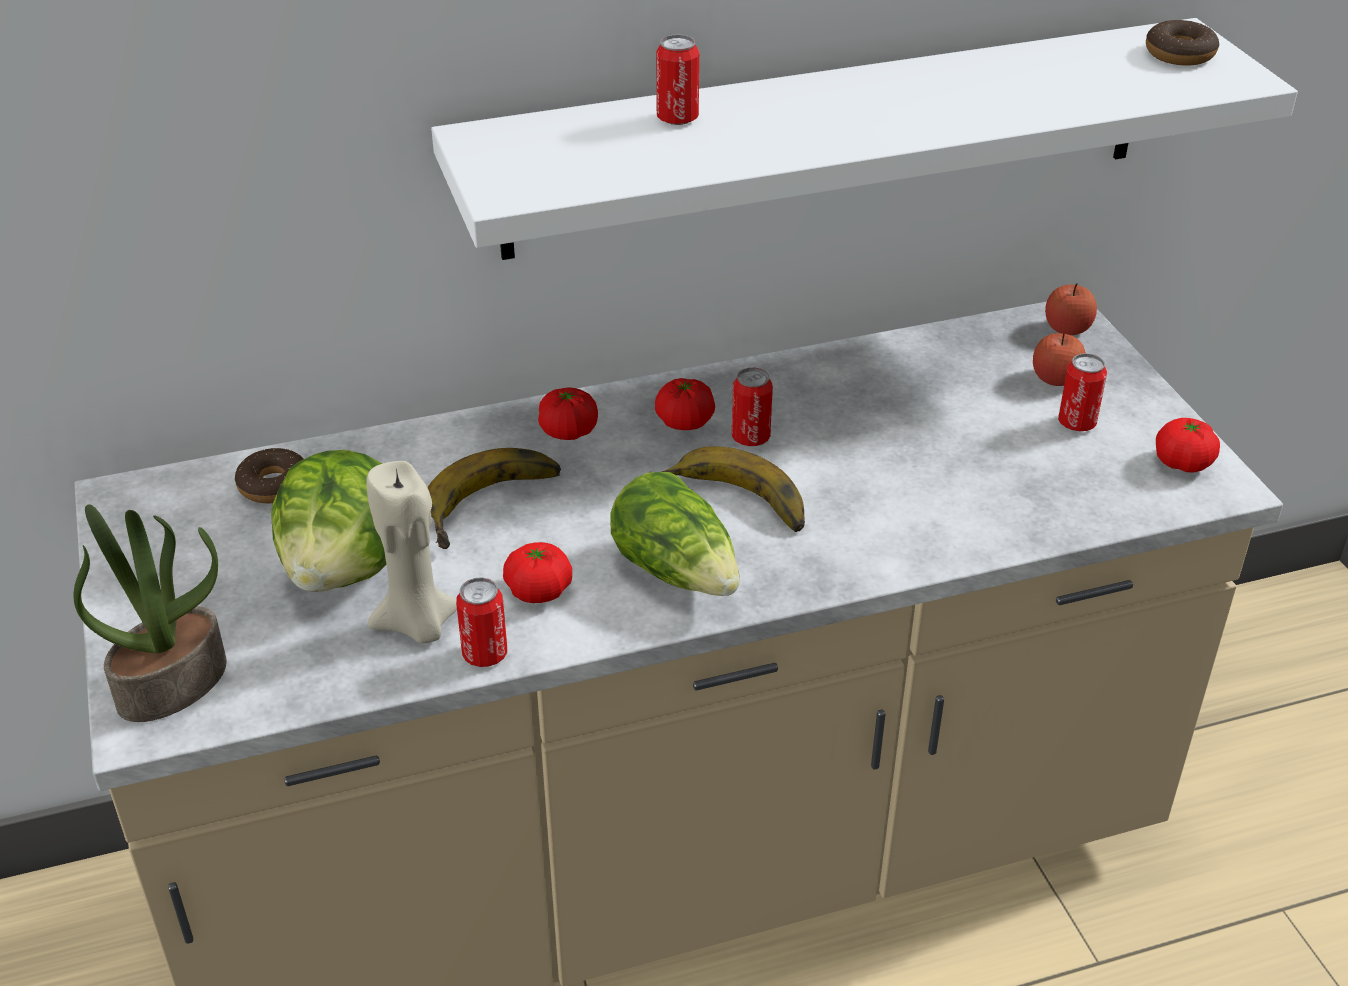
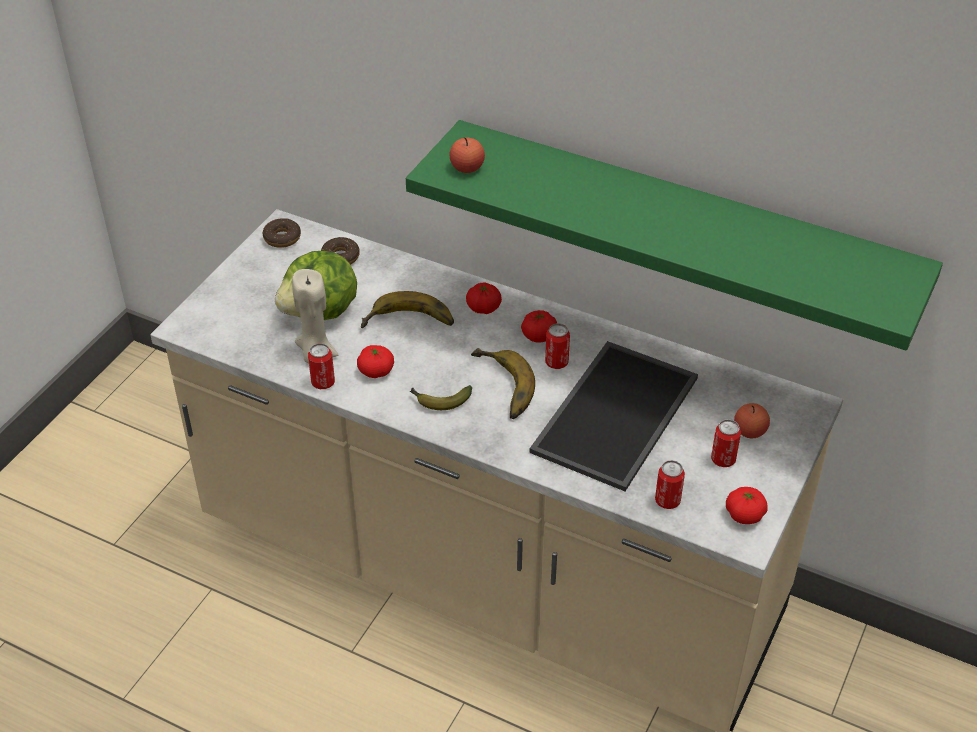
camera: 45 degrees right, 5 degrees up
(172, 682) = (210, 317): potted plant -> none
(677, 118) = (565, 173): can -> can (667, 501)
(678, 571) = (439, 401): lettuce -> banana
(831, 138) = (681, 224): white shelf -> green shelf
(895, 449) = (613, 412): none -> tray
(1067, 329) = (800, 410): apple -> apple (467, 168)
(1179, 54) = (884, 278): donut -> donut (282, 238)

